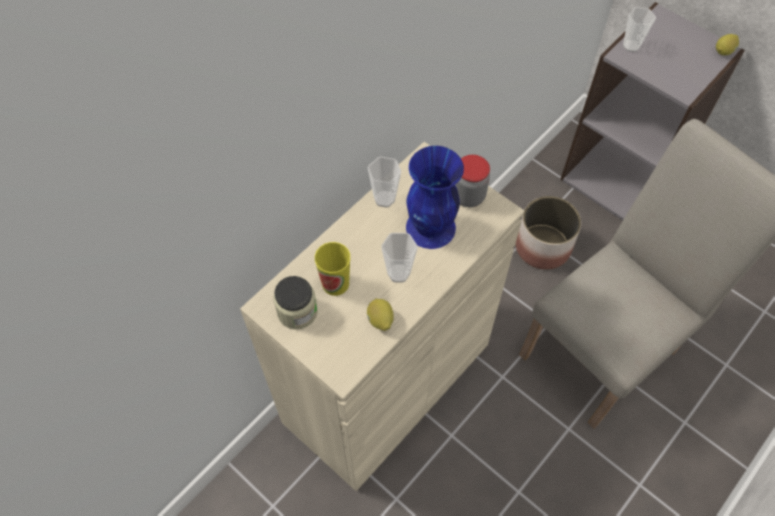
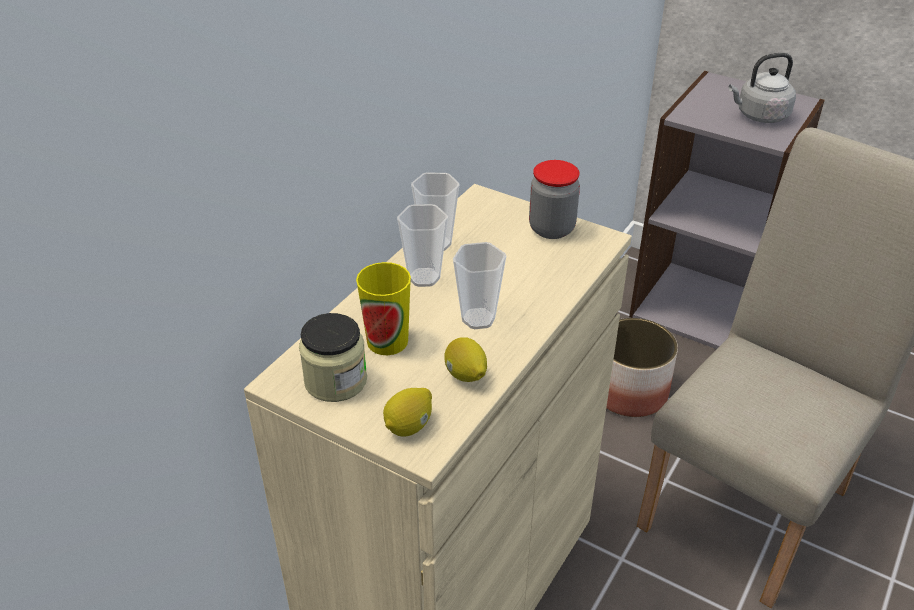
camera: 10 degrees left, 20 degrees down
(430, 228) = (509, 266): blue vase -> none
(631, 46) = (693, 107): cup -> cup (424, 277)
(683, 63) = (759, 116): none -> grey kettle
(724, 51) = (802, 102): lemon -> lemon (409, 426)

